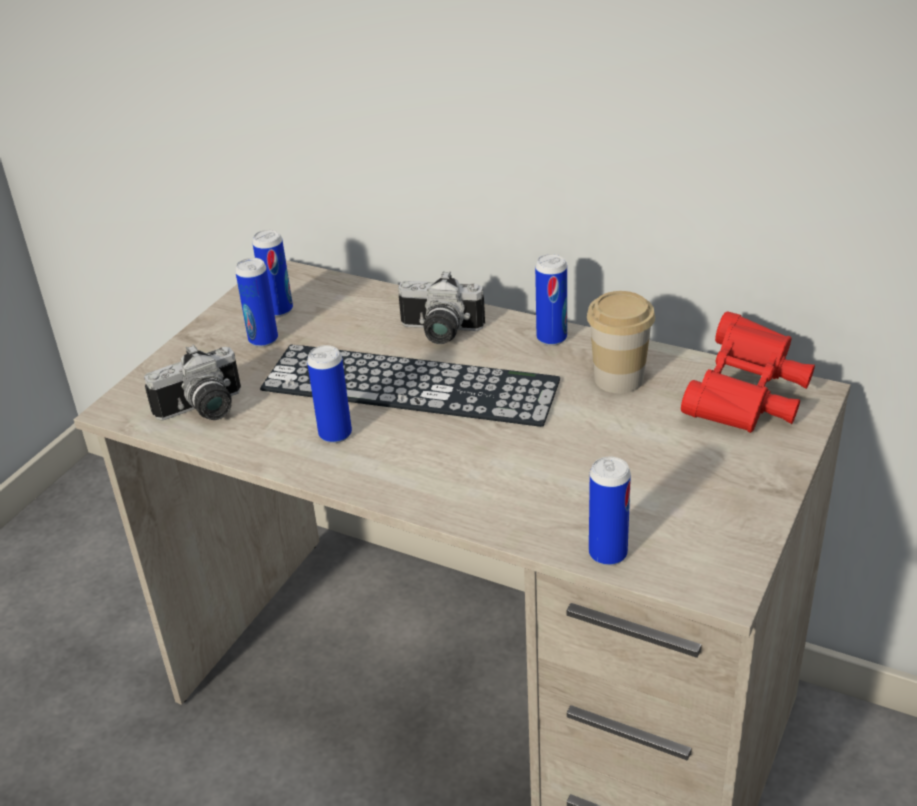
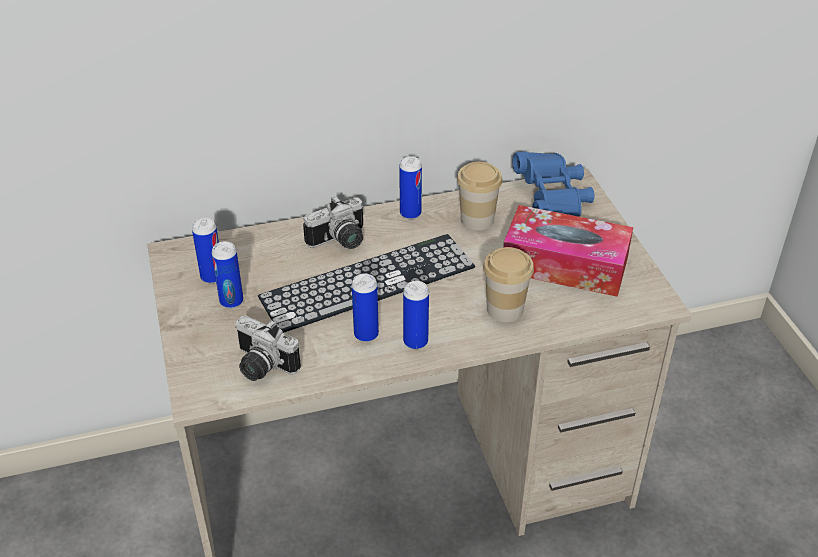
camera: 45 degrees left, 5 degrees up
(204, 411) = (261, 366): camera -> camera turned 105 degrees clockwise
(513, 488) = (505, 309): none -> cup
(608, 554) = (592, 317): can -> can (415, 342)
(657, 478) = (565, 265): none -> tissue box
(746, 399) = (552, 200): red binoculars -> blue binoculars

